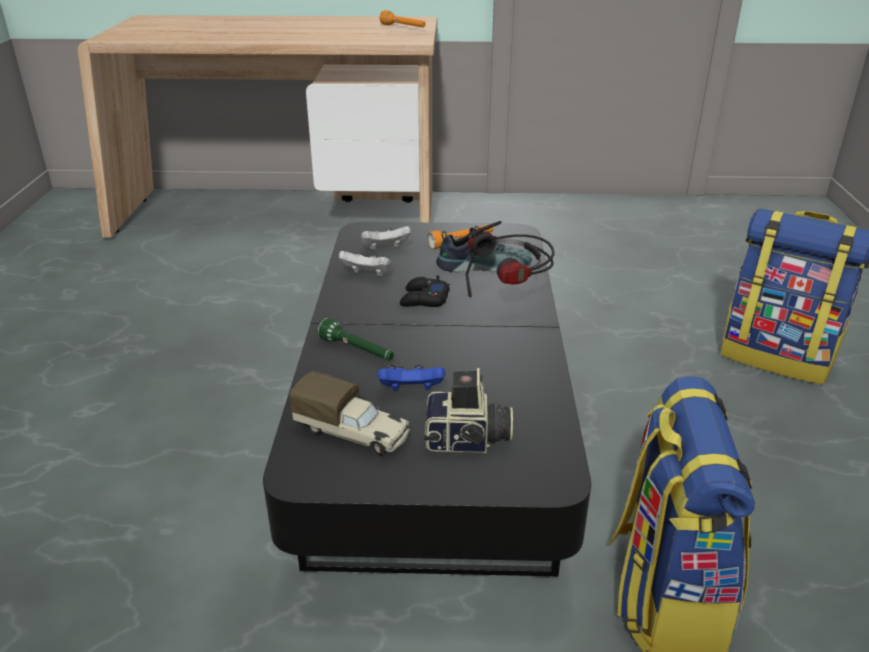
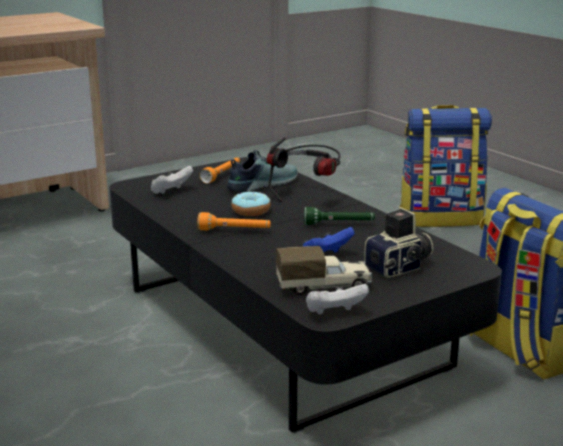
camera: 35 degrees left, 10 degrees down
(357, 351) = (252, 248): green flashlight -> green flashlight (339, 224)
(368, 275) = (184, 209): white game controller -> white game controller (334, 313)
(403, 28) = (50, 20): orange flashlight -> orange flashlight (234, 231)
(424, 299) = (251, 211): black game controller -> donut

